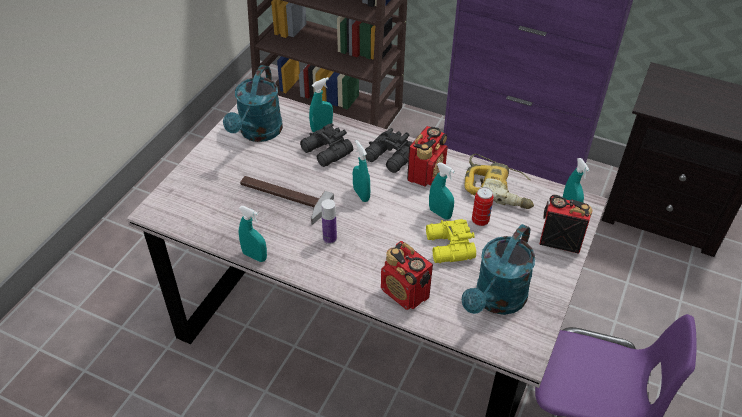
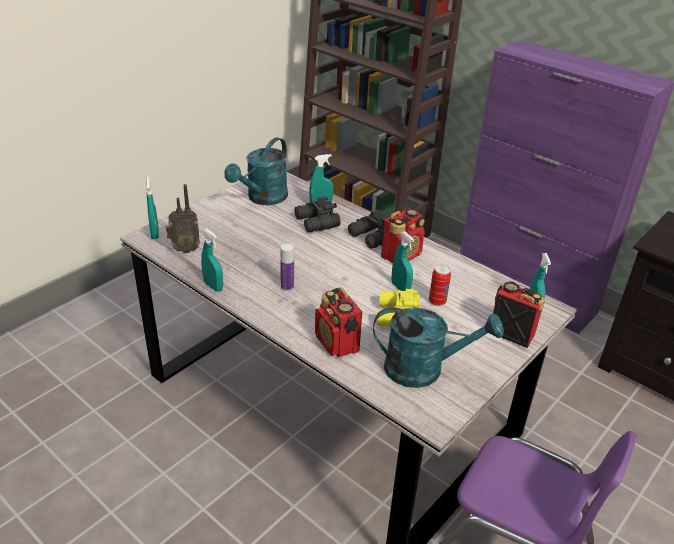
camera: 15 degrees right, 10 degrees down
(204, 217) = (185, 249): none -> radio
(282, 198) = (259, 249): hammer -> none
(361, 194) = (332, 259): turquoise spray bottle -> turquoise spray bottle (155, 234)
(496, 301) = (424, 369): turquoise watering can -> turquoise watering can turned 135 degrees counterclockwise
(499, 188) = (467, 280): power drill -> none

